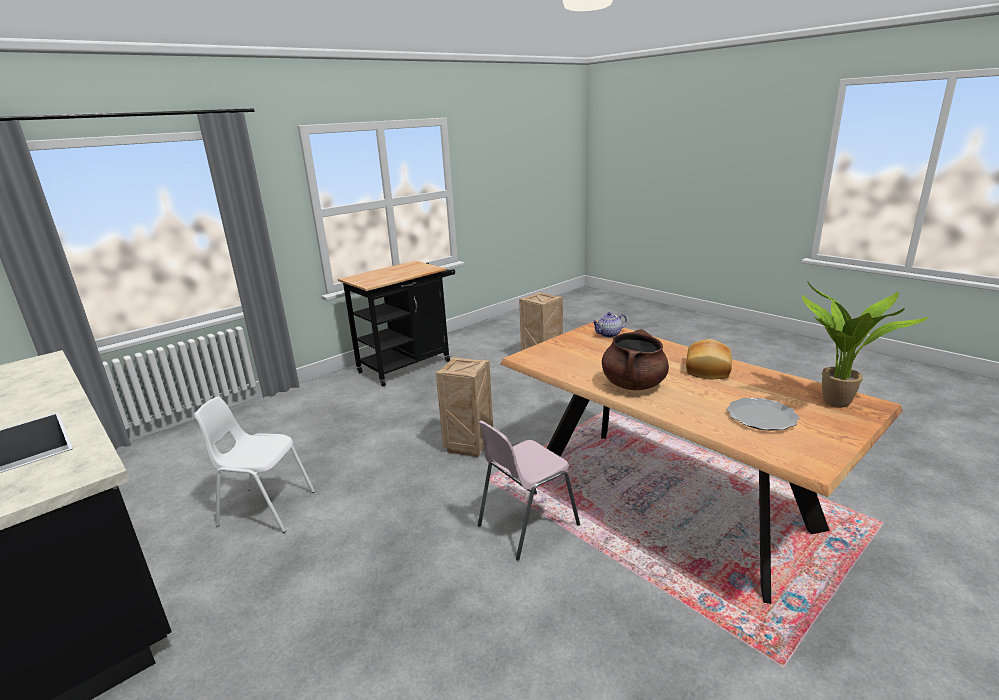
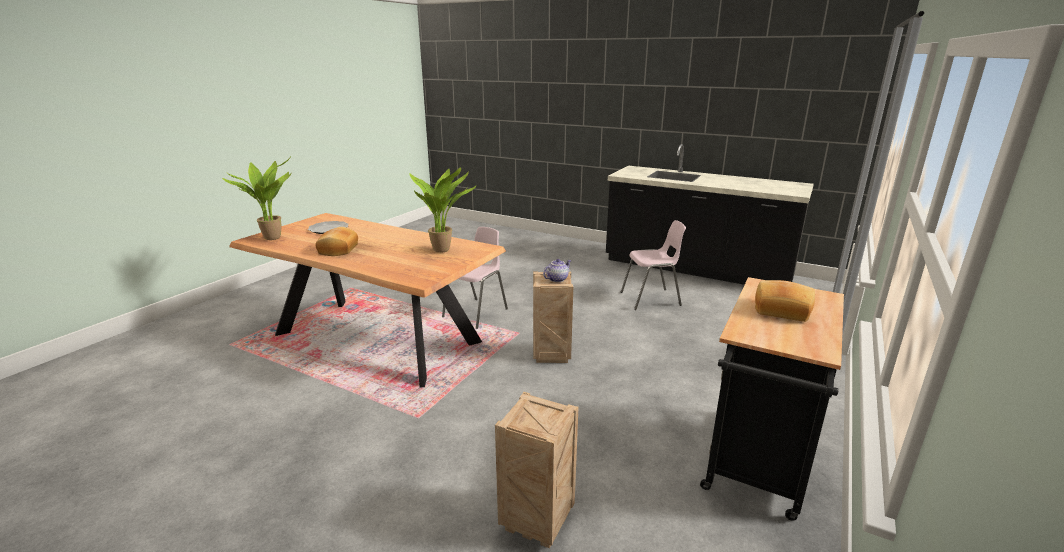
camera: 160 degrees right, 0 degrees up
(266, 508) = (651, 299): white chair -> pink chair
(391, 274) = (781, 310): none -> bread
(573, 358) = (444, 250): none -> potted plant
(609, 335) = (411, 272): teapot -> teapot (557, 279)
(633, 384) = (399, 237): brown cooking pot -> none

